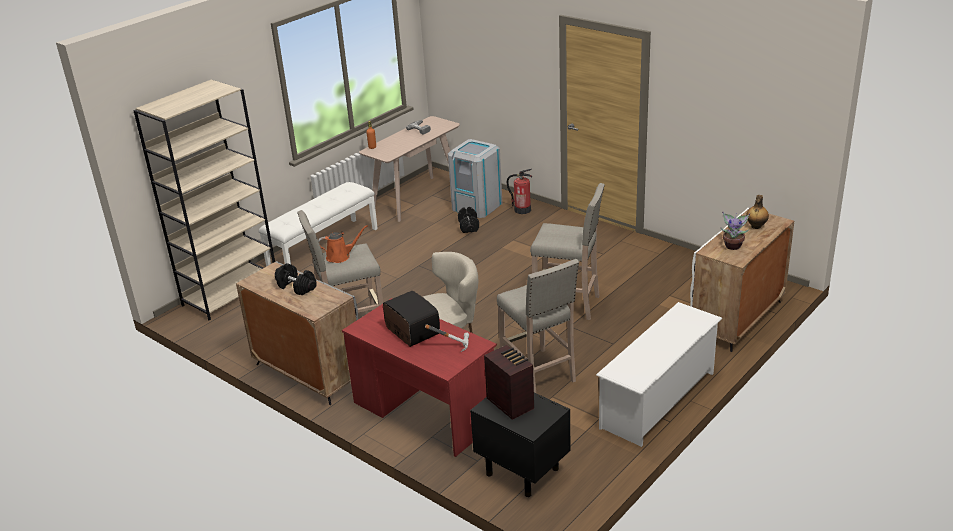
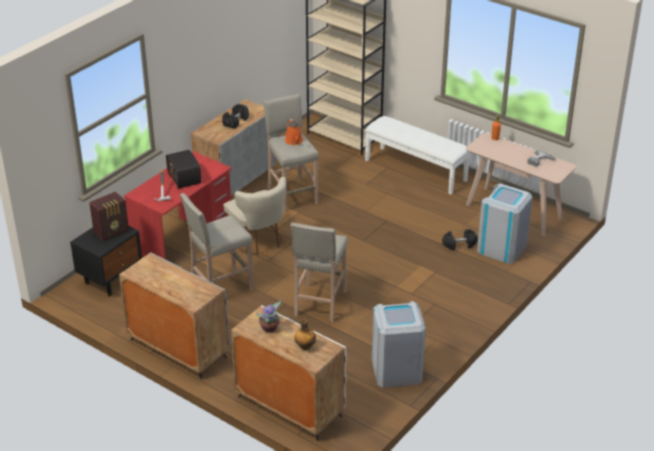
camera: 85 degrees right, 5 degrees up
(411, 331) = (185, 178): radio -> radio turned 105 degrees clockwise
(522, 210) = (496, 276): fire extinguisher -> none
(658, 400) = (177, 348): white shoe rack -> grey cabinet
(669, 261) = (396, 370): none -> grey trash can

